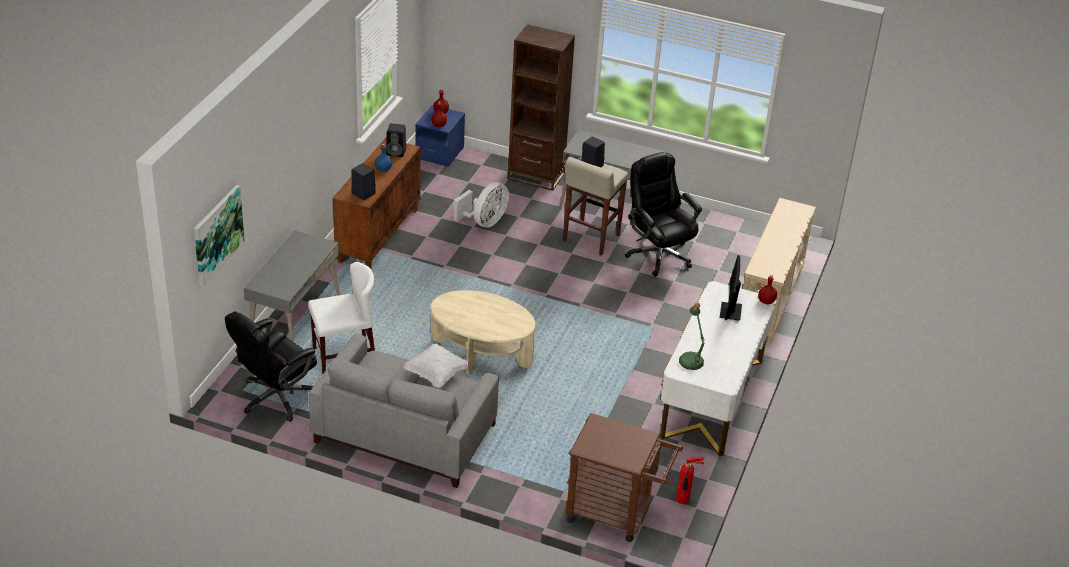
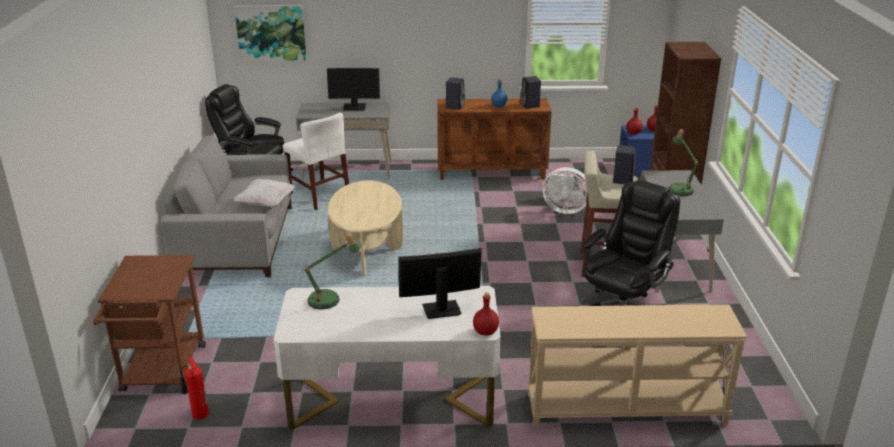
camera: 70 degrees right, 10 degrees down
(291, 256) = (354, 107): none -> monitor
(606, 148) = (679, 188): none -> table lamp

